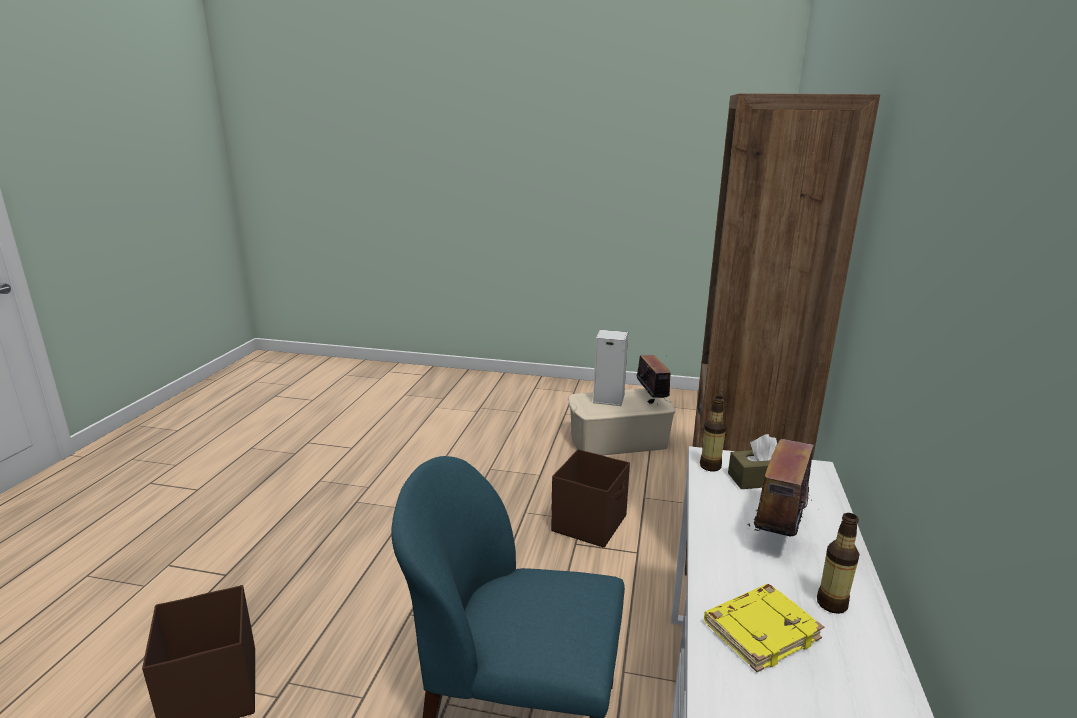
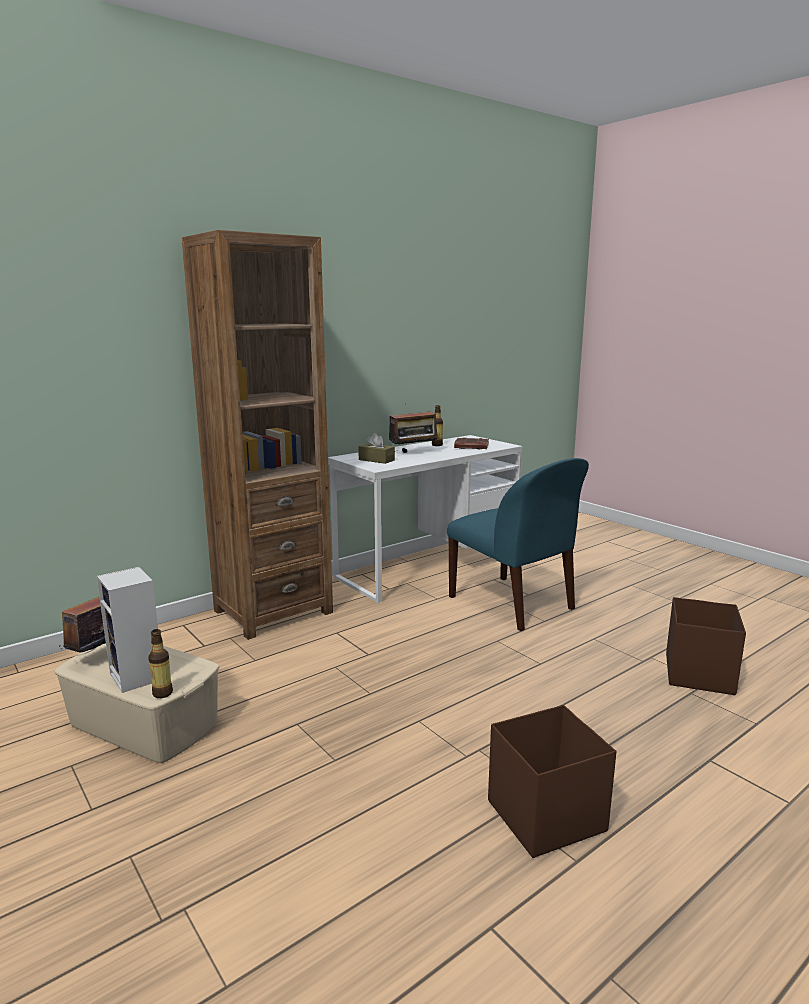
camera: 140 degrees left, 5 degrees down
(590, 523) = (333, 661): brown storage box -> brown storage box (544, 816)
(710, 466) = (386, 466): bottle -> bottle (162, 693)
(760, 630) = (471, 447): yellow book -> brown book

